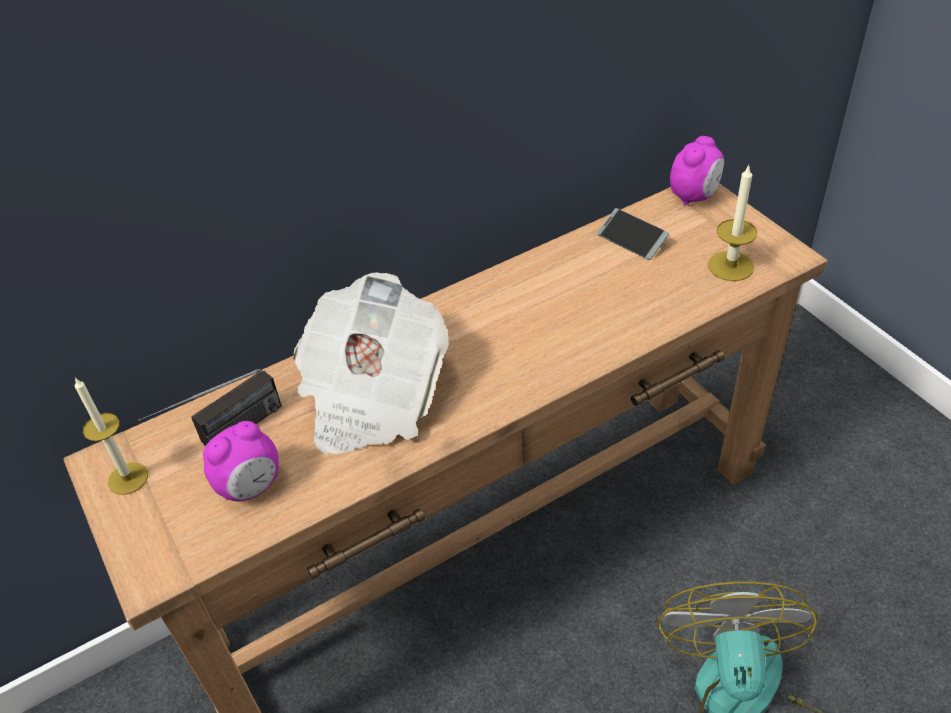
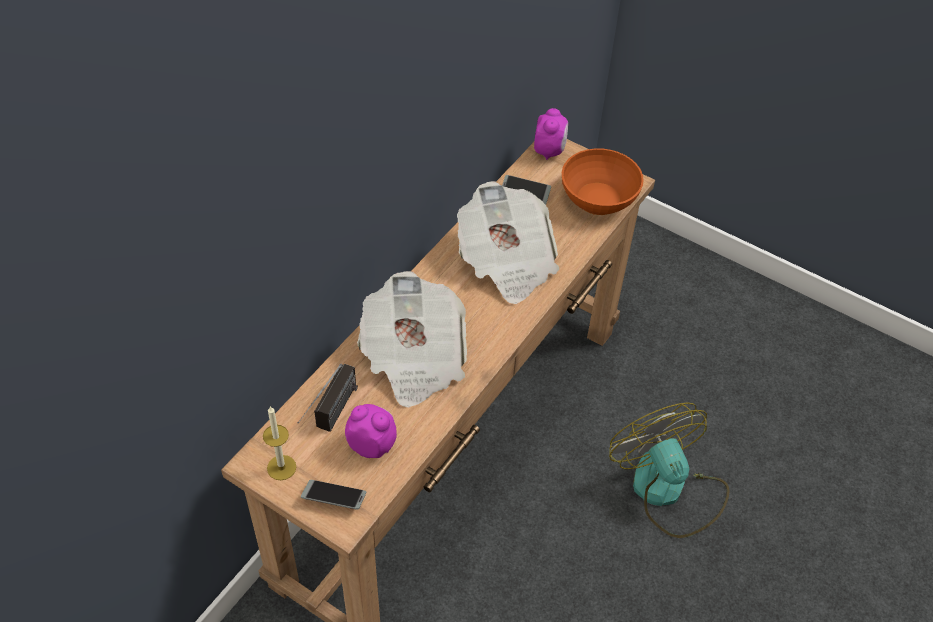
camera: 30 degrees left, 5 degrees up
(159, 539) = (334, 498): none -> phone
(250, 486) = (372, 445): alarm clock -> alarm clock turned 90 degrees counterclockwise
(562, 311) = (506, 262): none -> newspaper
(730, 266) = (598, 199): candle -> orange bowl

